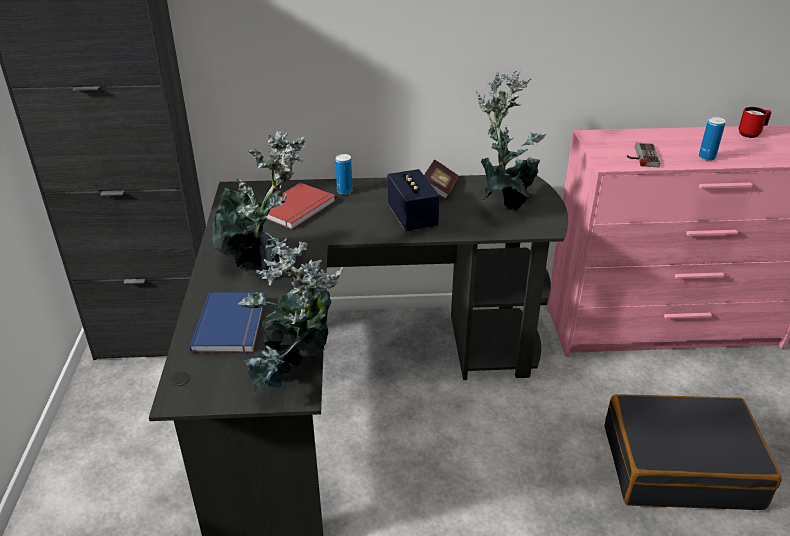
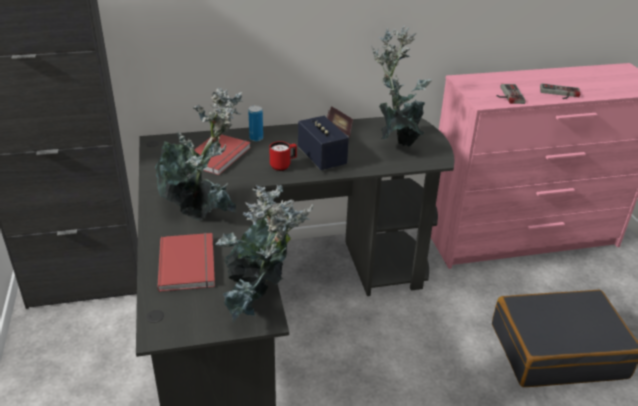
camera: 10 degrees left, 0 degrees up
(233, 324) = (189, 263): blue book -> red book
(706, 157) = (559, 93): can -> game controller
(751, 134) = (588, 72): red mug -> red mug (283, 166)

